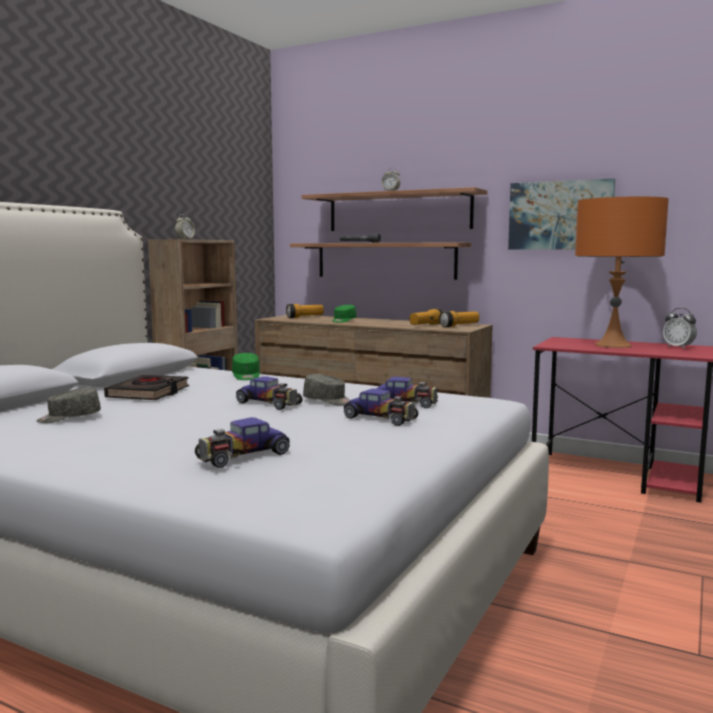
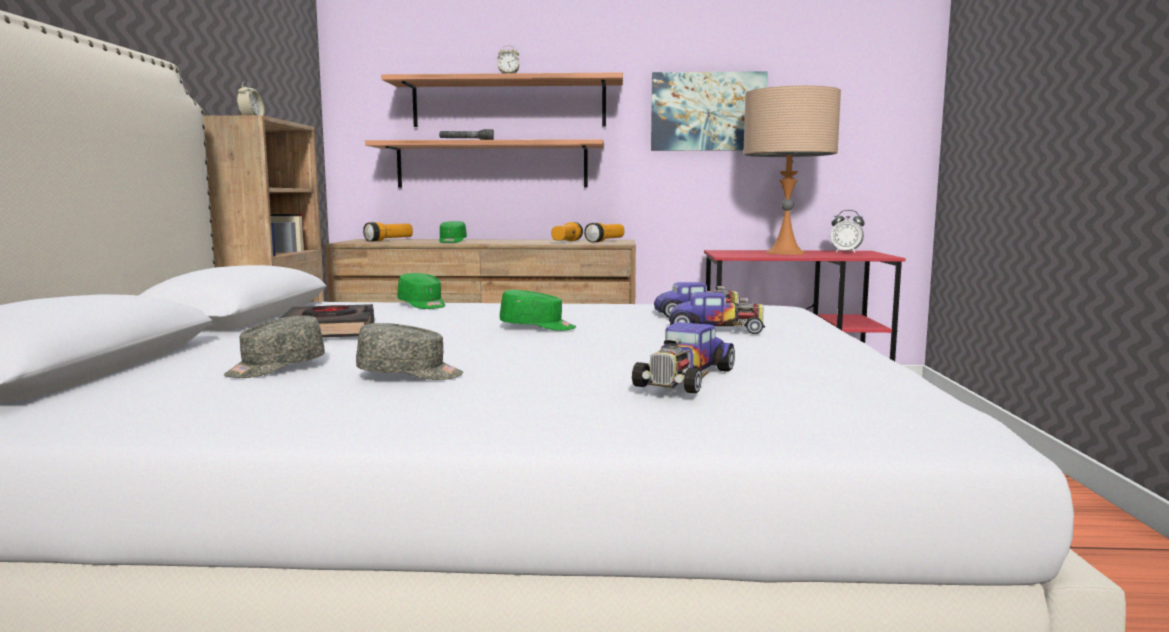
camera: 25 degrees left, 0 degrees up
(269, 403) = (537, 327): toy car -> green cap
(328, 401) = (605, 319): grey cap -> grey cap (410, 374)
(613, 345) = (785, 253): orange table lamp -> beige table lamp

